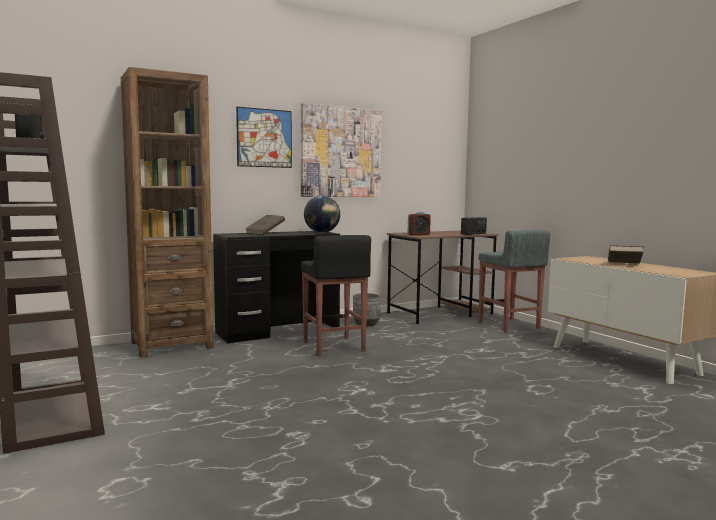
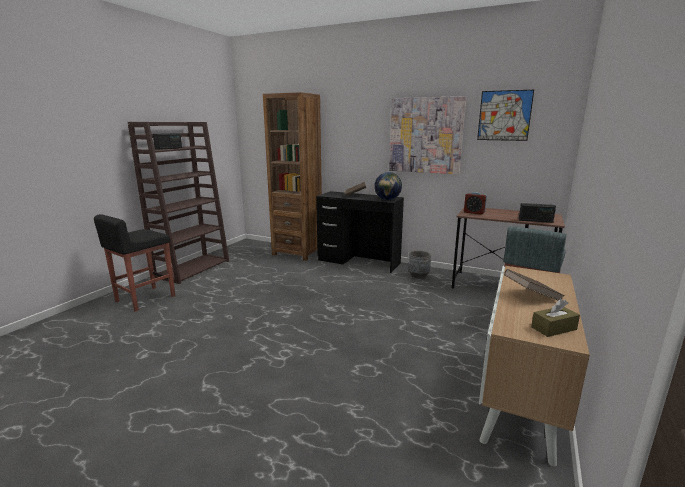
camera: 55 degrees right, 10 degrees up
(264, 138) = (365, 127): picture -> picture (504, 115)
(333, 346) = (353, 282): black stool -> black stool (144, 299)
(683, 270) = (553, 328): none -> brown tissue box

